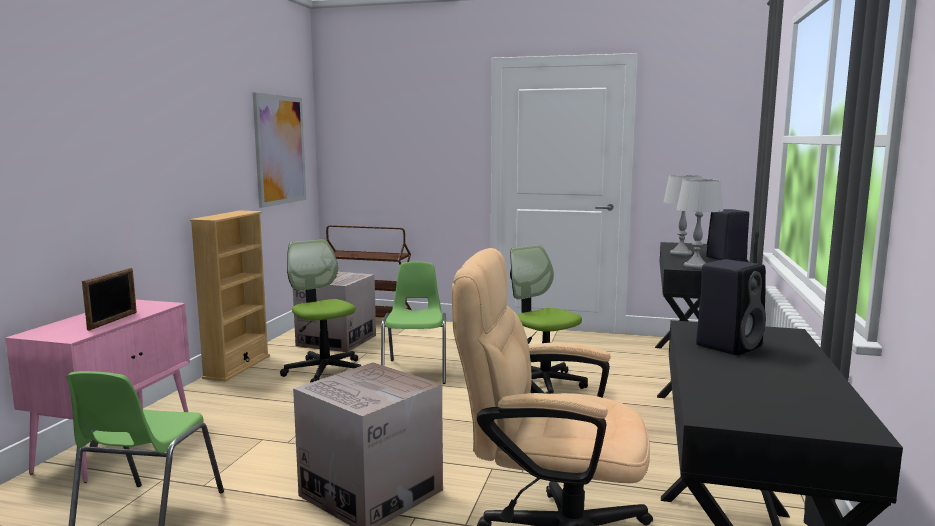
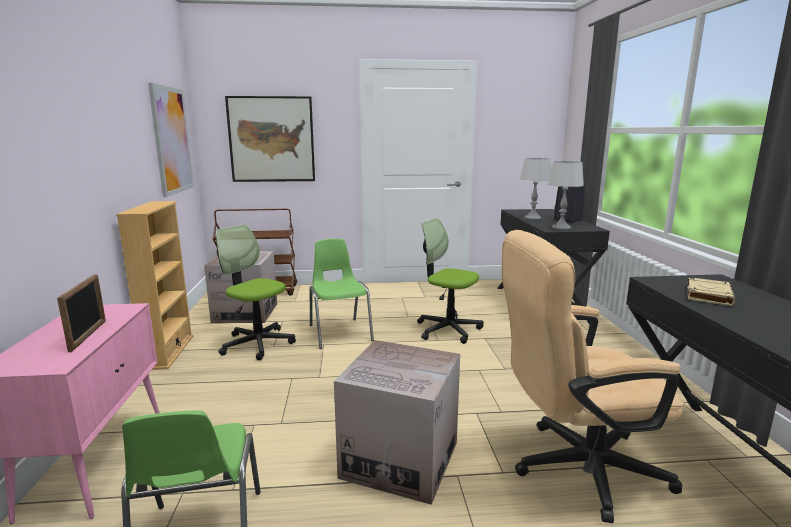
camera: 20 degrees left, 5 degrees up
(393, 149) = (271, 139): none -> picture
(729, 345) = (708, 295): black speaker -> beige book

